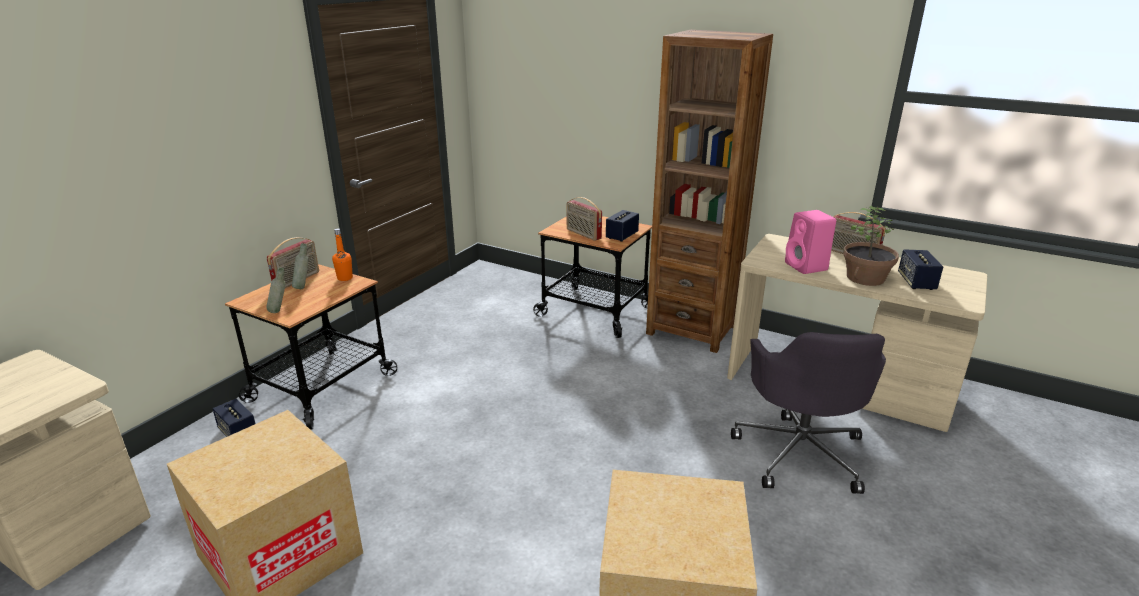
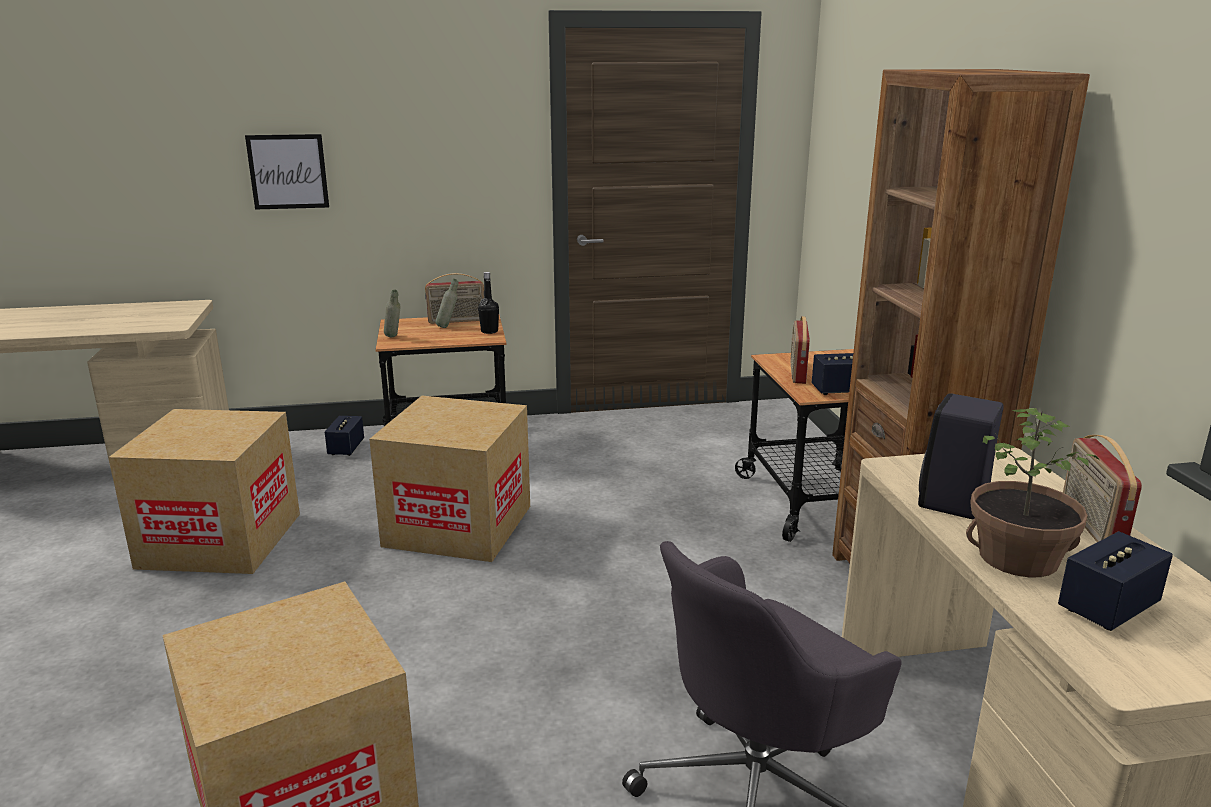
camera: 50 degrees right, 5 degrees down
(96, 183) = (288, 171): none -> picture
(345, 278) = (489, 331): orange bottle -> black bottle
(441, 431) = (458, 525): none -> cardboard box
(807, 267) = (953, 503): pink speaker -> black speaker

